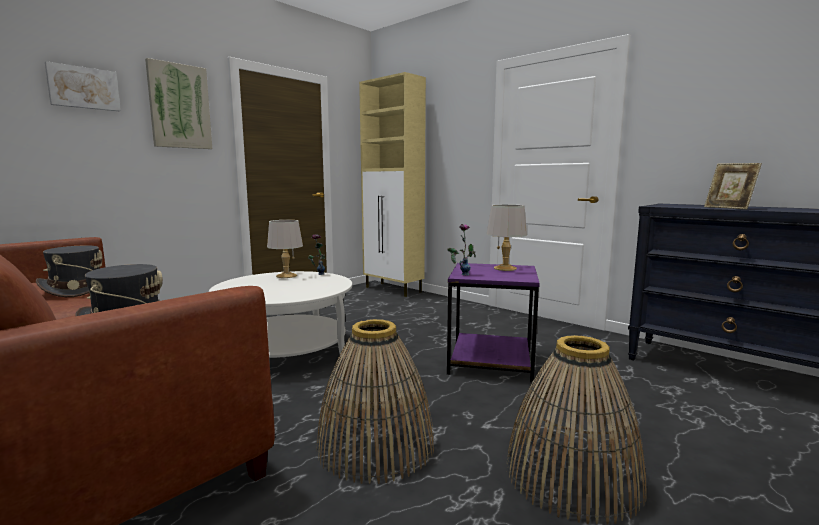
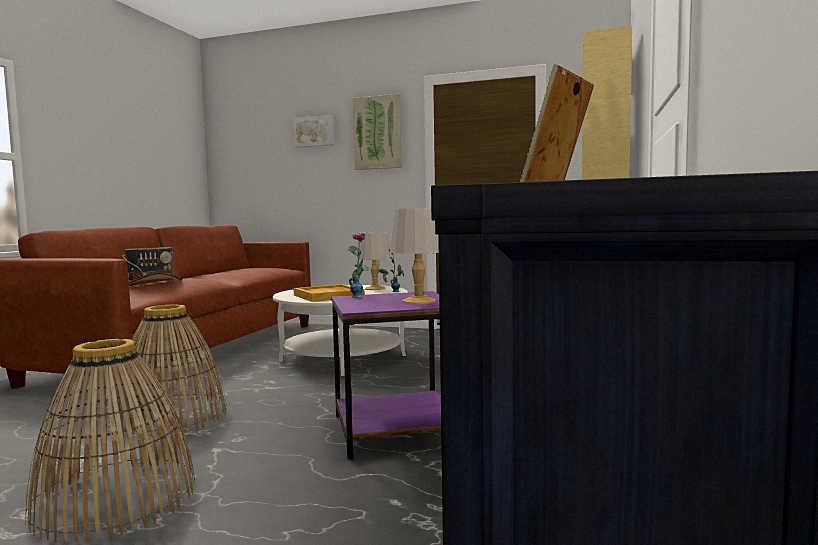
camera: 65 degrees right, 5 degrees down
(76, 289) = (236, 271): grey hat -> none
(298, 289) = (329, 296): none -> beige tray

